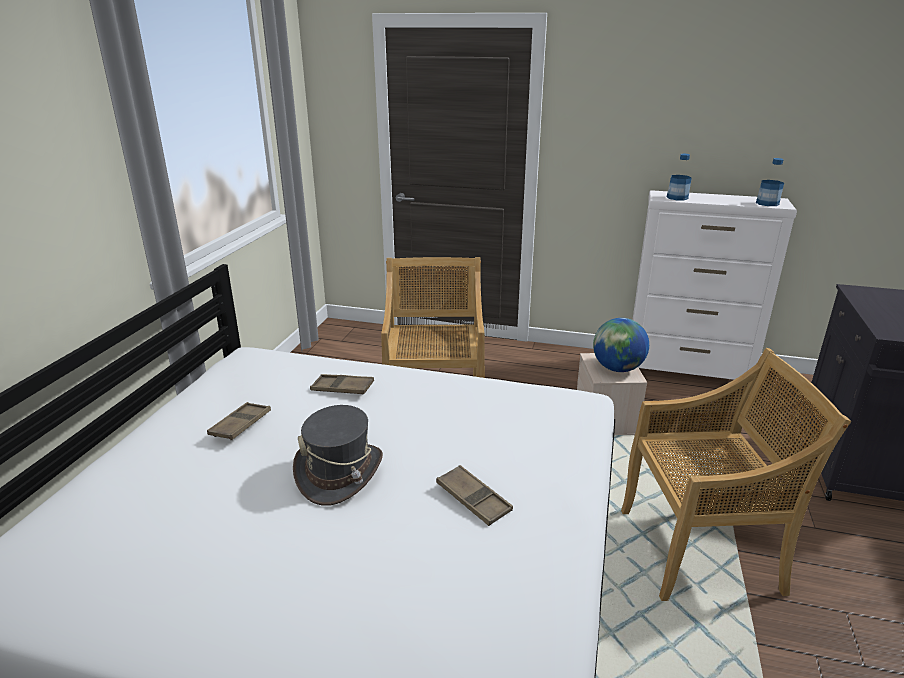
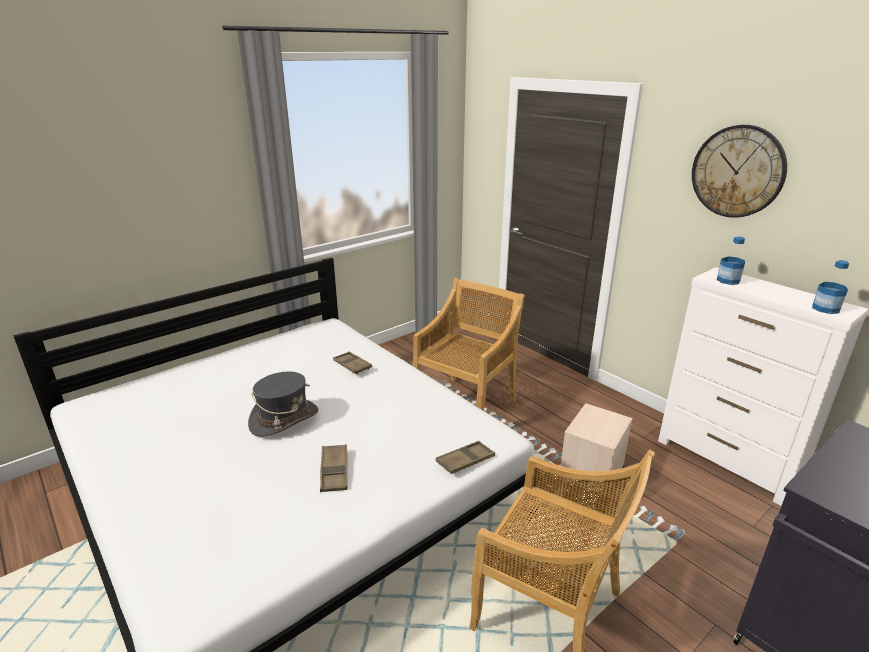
camera: 35 degrees right, 0 degrees up
(241, 425) = (271, 367): brown tray -> brown tray (465, 461)
(617, 369) = (601, 428): globe -> none
(658, 94) = (737, 171): none -> wall clock

